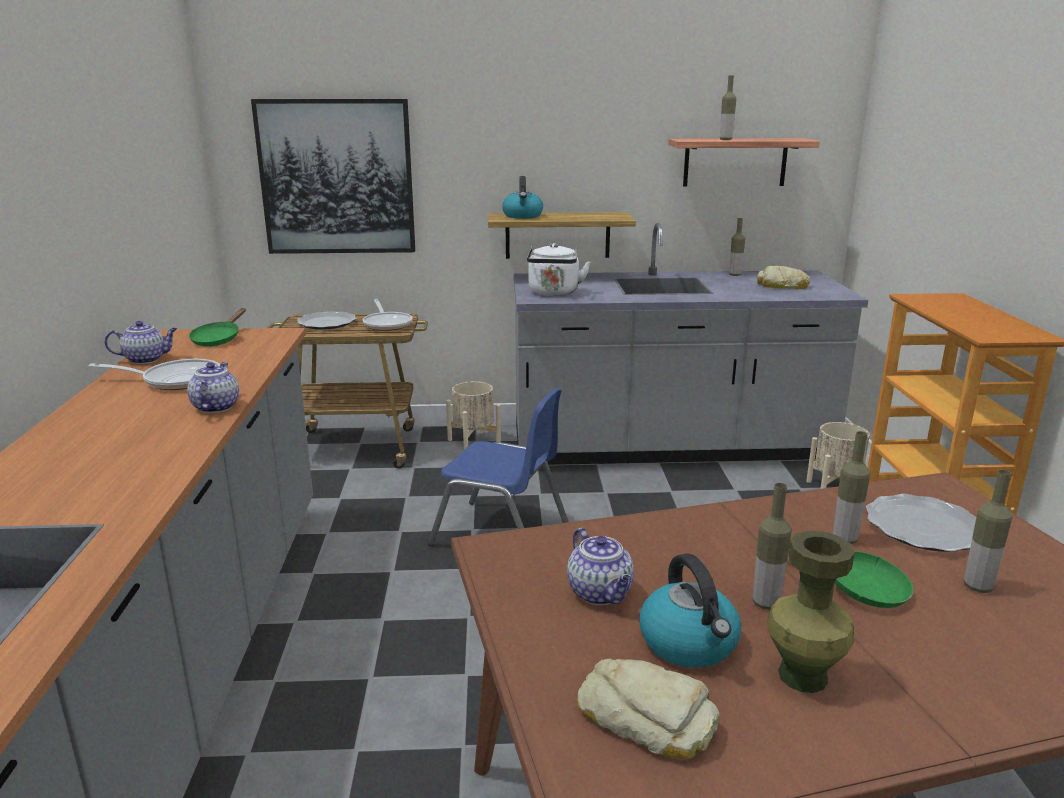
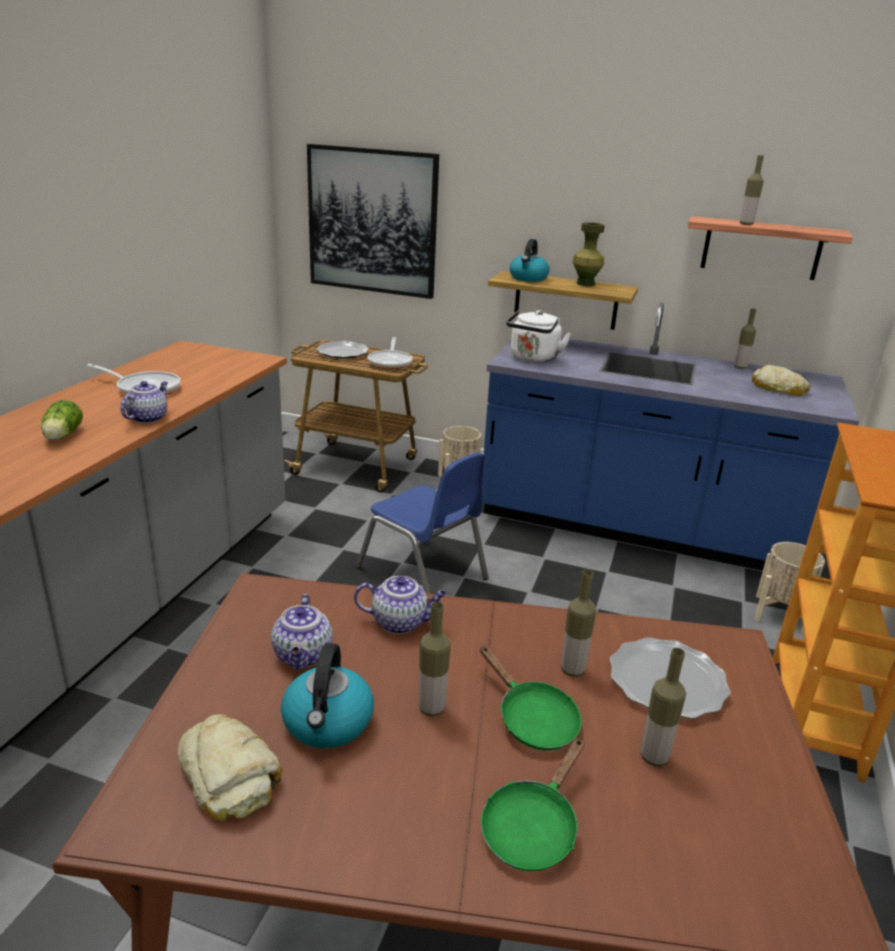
camera: 20 degrees right, 5 degrees up
(130, 443) = (62, 436): none -> lettuce
(146, 359) = (143, 365): teapot -> teapot (400, 622)
(218, 339) = (211, 357): green frying pan -> green frying pan (532, 827)
(668, 446) = (638, 527): grey counter -> blue counter
(803, 676) = (391, 785): green vase -> green vase (585, 284)

